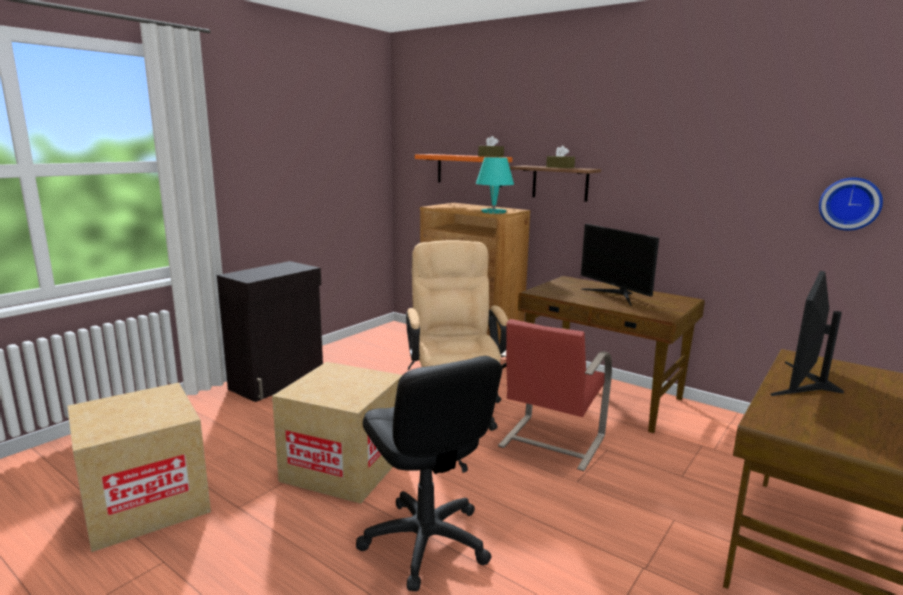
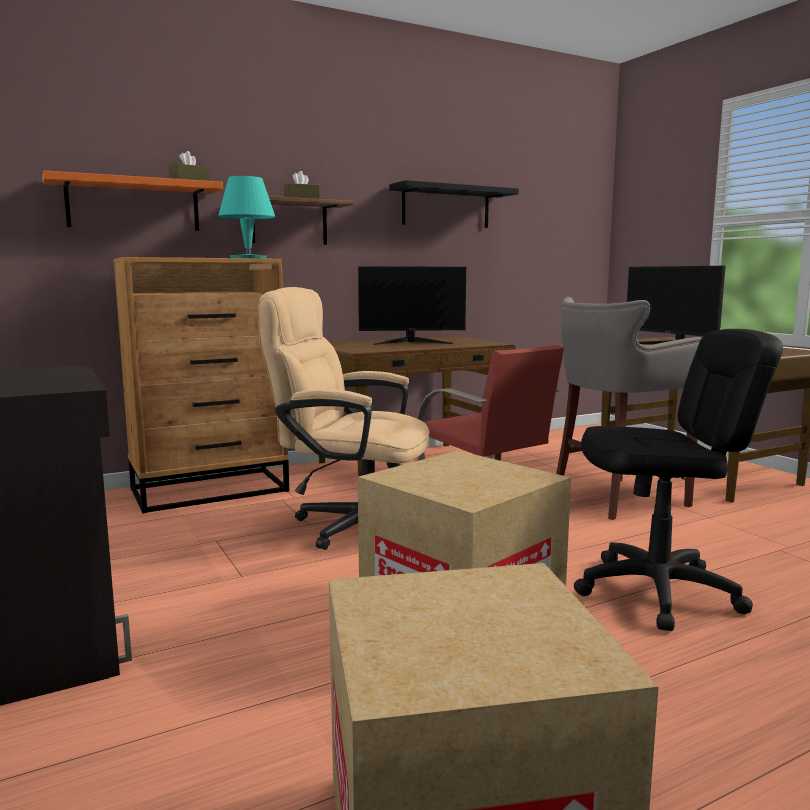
camera: 65 degrees left, 5 degrees down
(634, 503) = (615, 499): none -> grey stool
(712, 172) = (446, 207): none -> black shelf
(850, 203) = (538, 233): wall clock -> none

